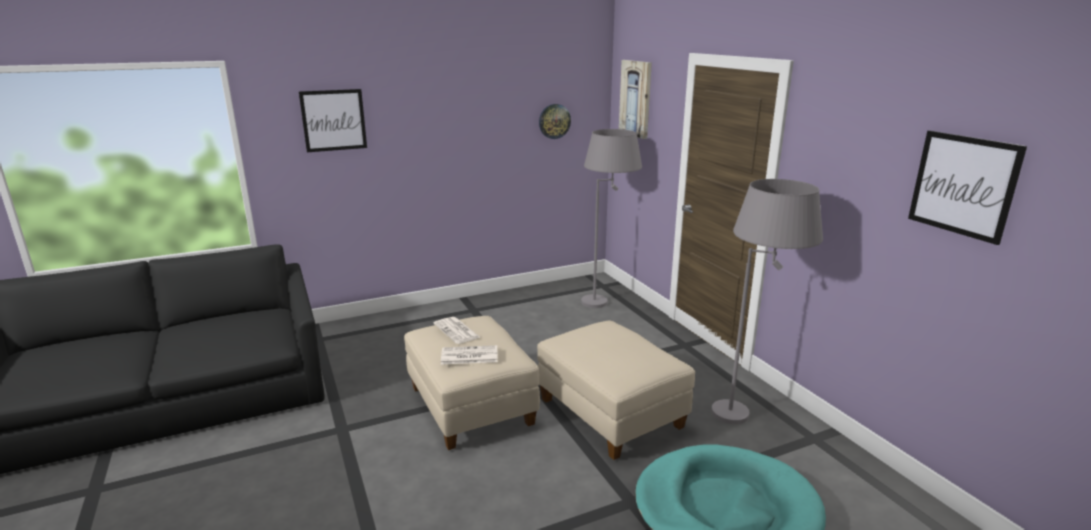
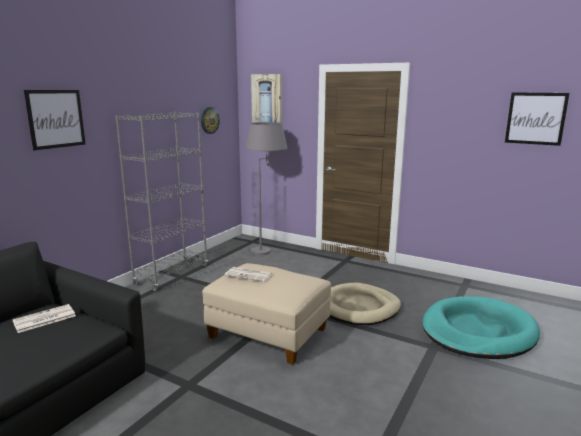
camera: 35 degrees left, 5 degrees down
(467, 306) = (172, 275): none -> grey bookcase
(468, 356) = (285, 286): newspaper -> newspaper (44, 319)
(611, 414) = (359, 307): beige ottoman -> beige dog bed
(751, 417) = (426, 285): grey floor lamp -> none

